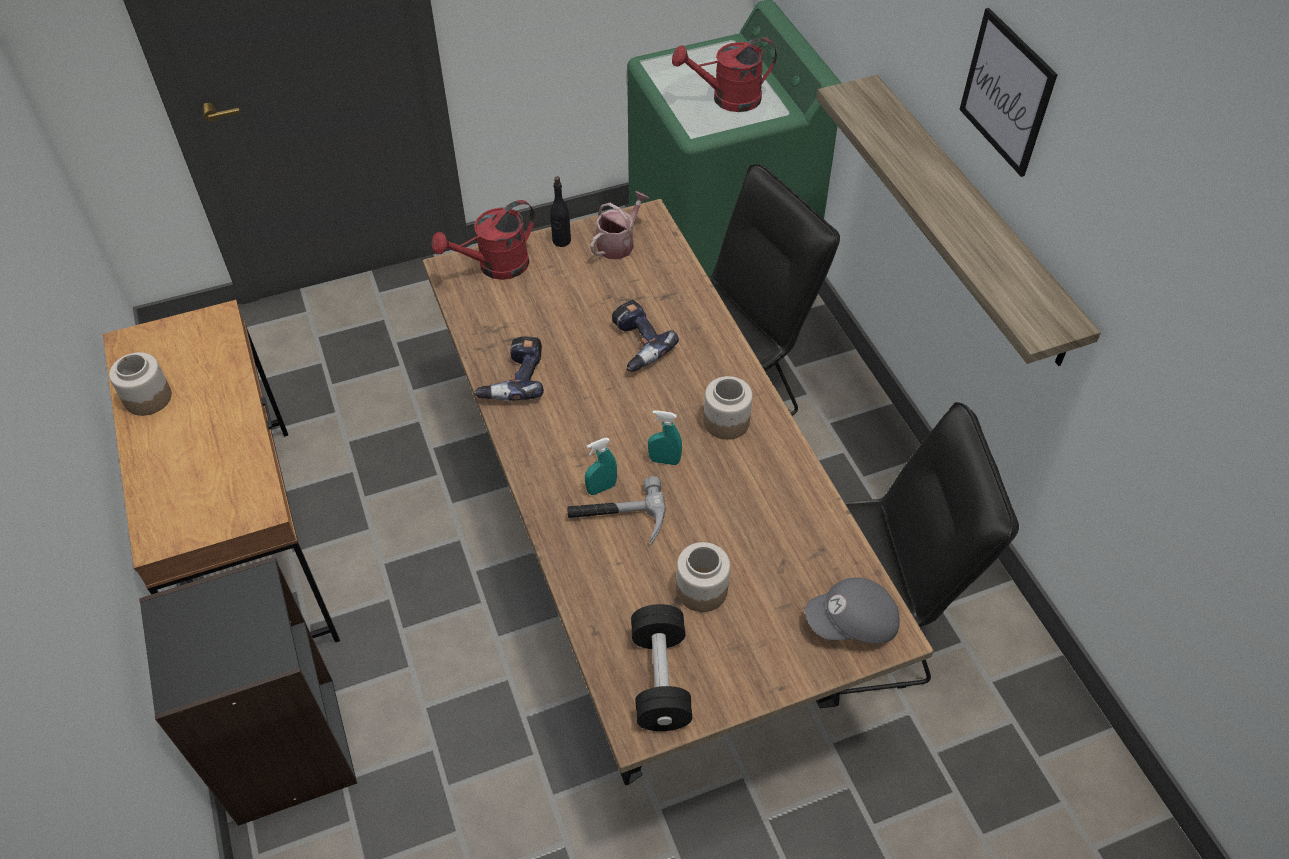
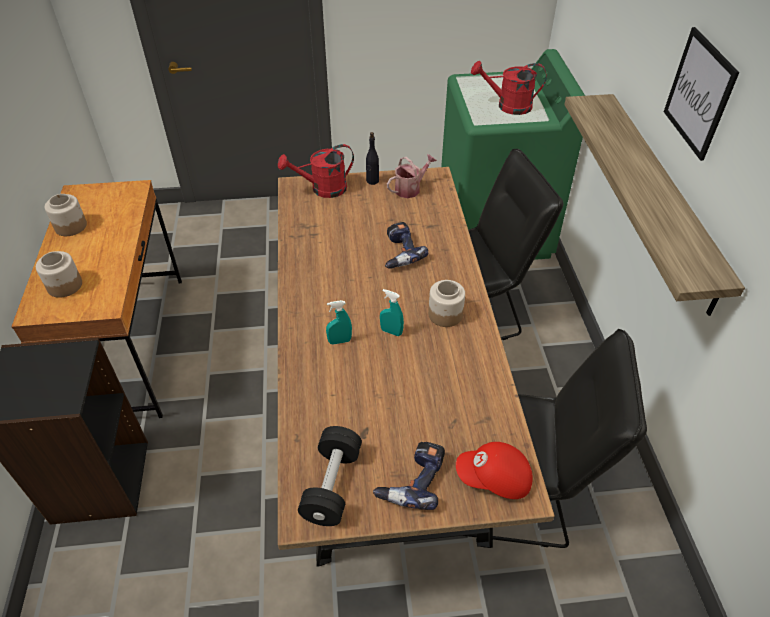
camera: 15 degrees right, 5 degrees down
(513, 379) = (307, 259): power drill -> power drill (412, 480)
(617, 519) = (343, 364): hammer -> none
(701, 590) = (385, 427): jar -> jar (64, 286)
(852, 623) = (494, 479): grey cap -> red cap

